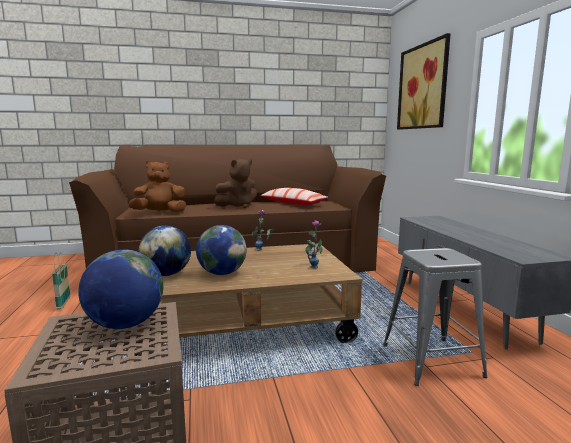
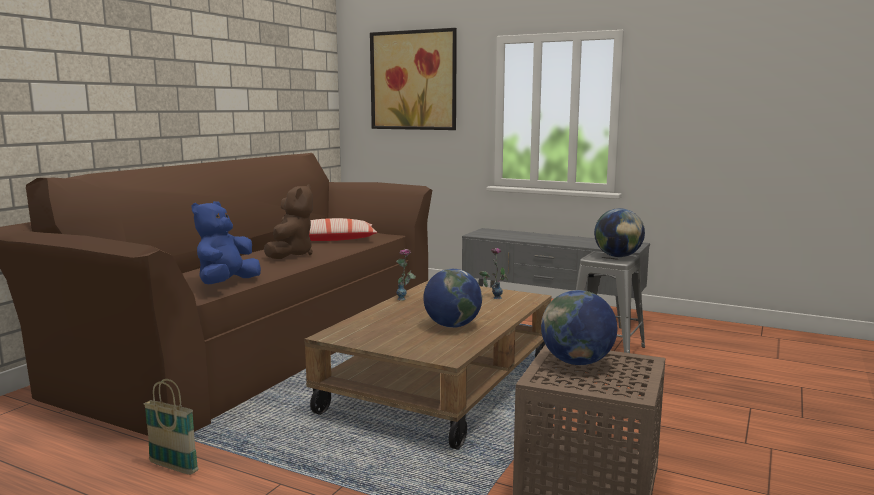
camera: 50 degrees left, 0 degrees up
(160, 213) = (226, 284): brown plush toy -> blue plush toy
(166, 274) = (411, 343): globe -> globe (618, 256)

